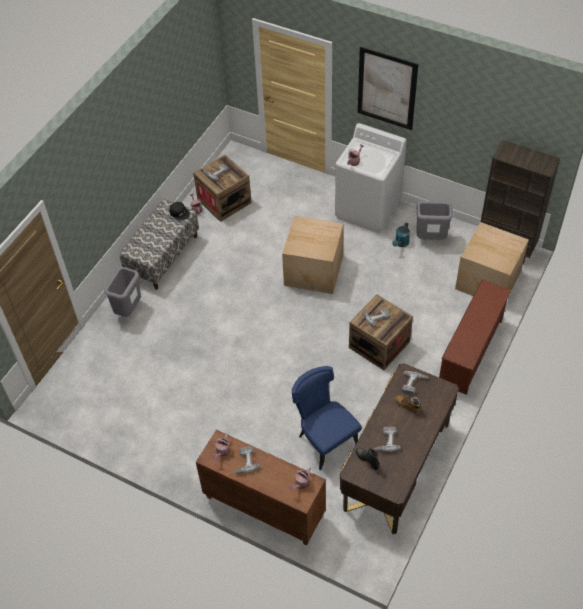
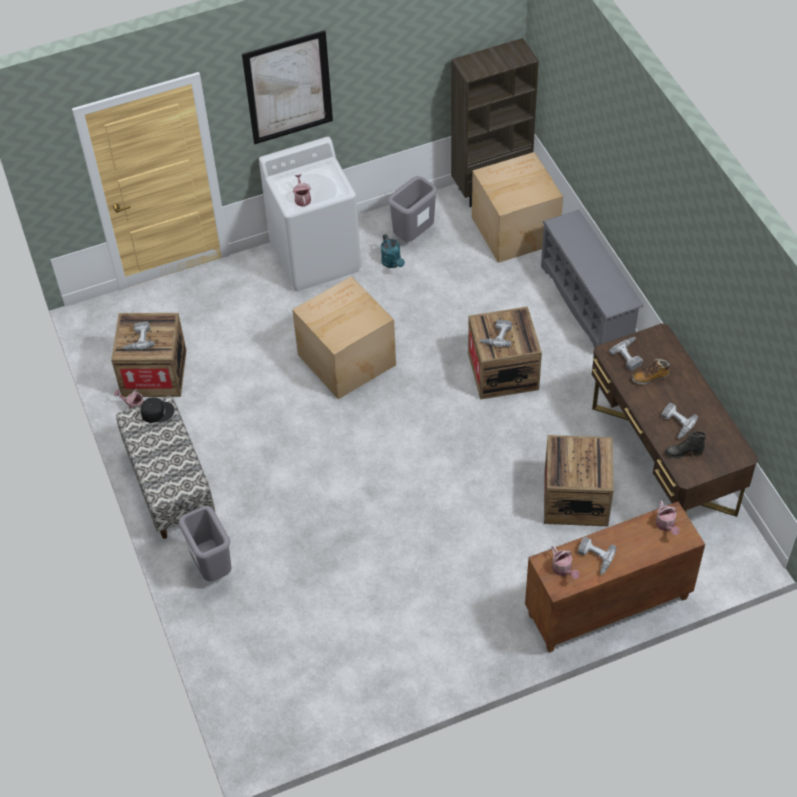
camera: 50 degrees left, 0 degrees up
(325, 440) = (575, 498): blue chair -> crate
(471, 352) = (588, 305): brown shoe rack -> grey shoe rack

